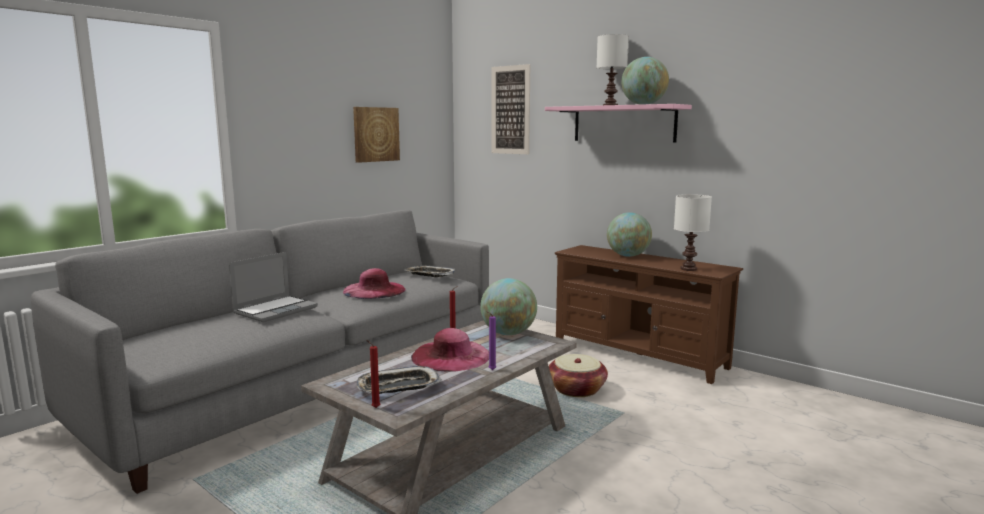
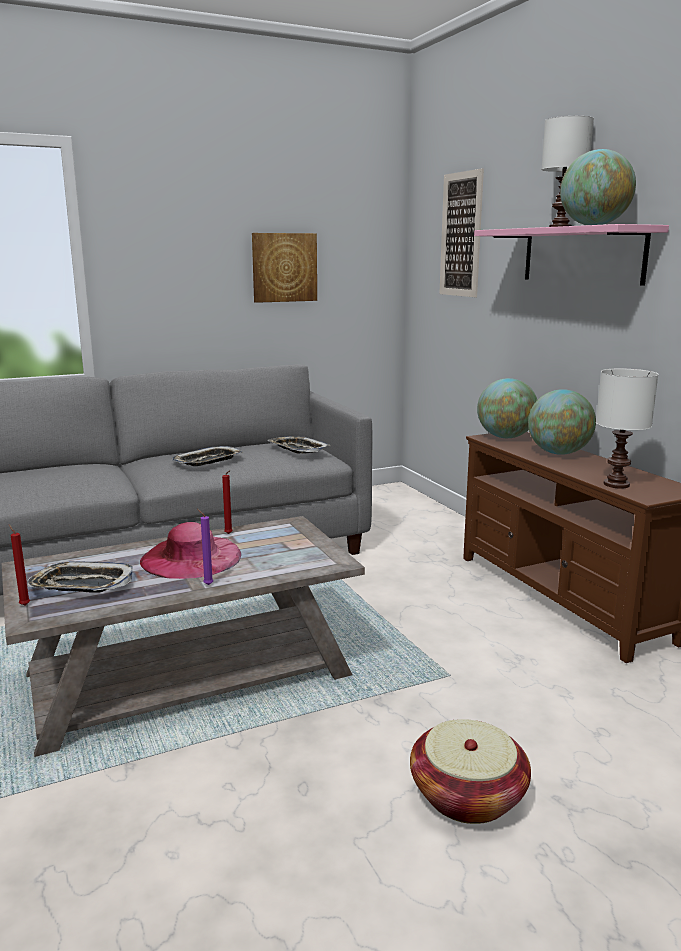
camera: 25 degrees right, 5 degrees up
(276, 310) = (74, 472): laptop -> none
(374, 290) = (208, 461): pink hat -> tray
(508, 333) = (298, 540): globe -> globe (505, 437)
(576, 389) = (422, 628): basket -> basket (467, 795)

